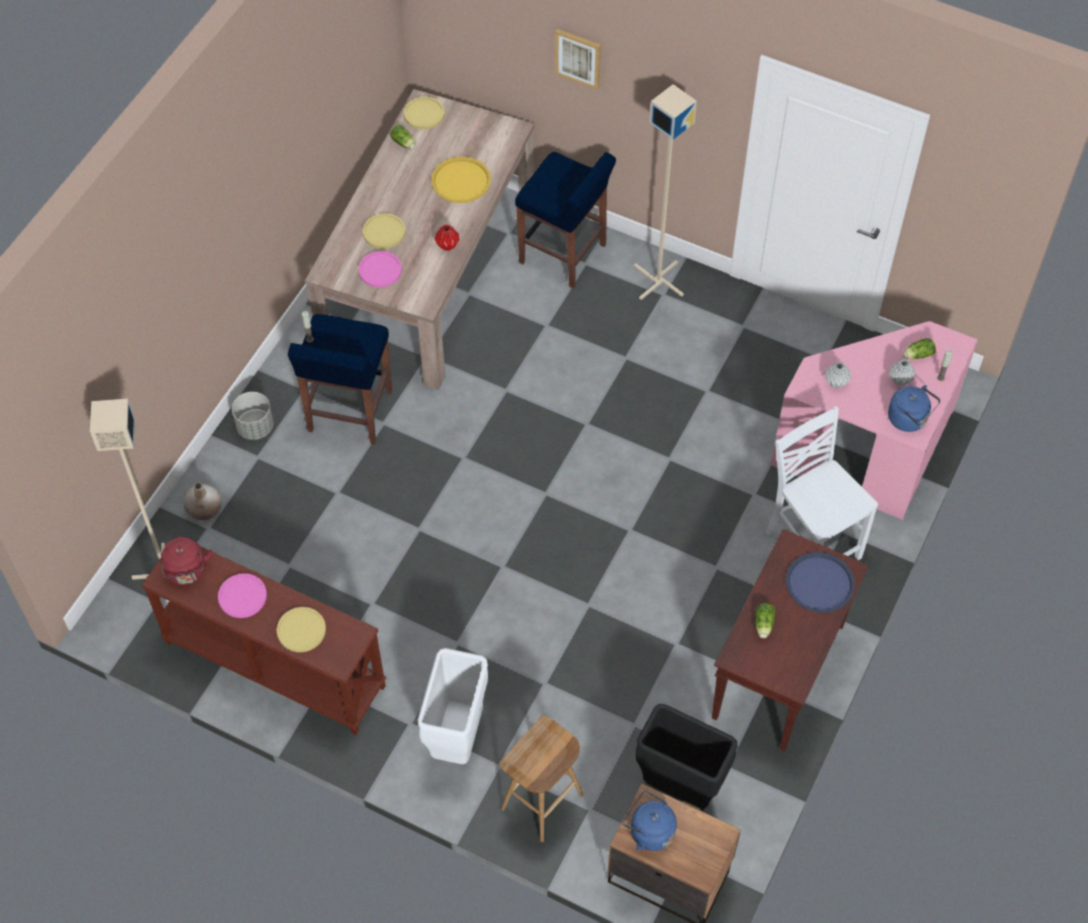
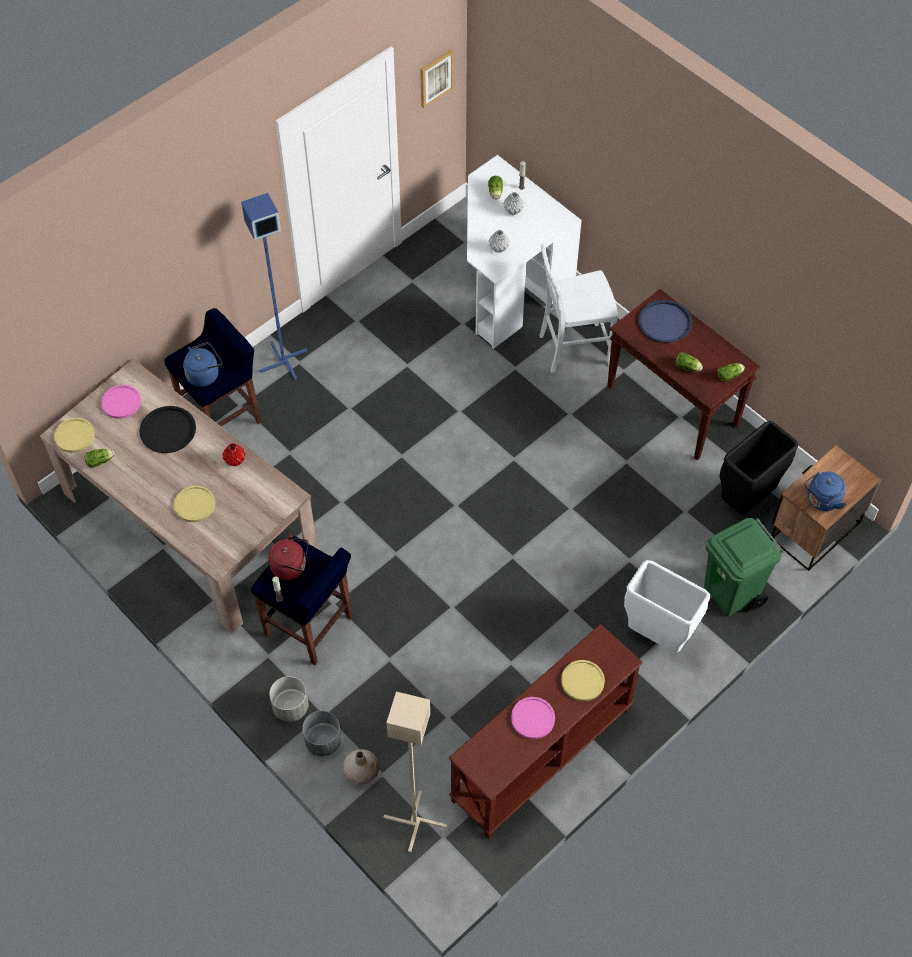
camera: 70 degrees left, 0 degrees up
(187, 572) = (491, 757): red kettle -> red kettle (291, 566)
(227, 466) = (323, 741): none -> grey planter
(380, 270) = (236, 519): pink plate -> pink plate (121, 402)
(461, 180) = (168, 430): yellow tray -> black tray
(542, 803) = (731, 594): brown stool -> green trash can
(578, 57) = (150, 266): picture -> picture (435, 77)
(658, 280) = (283, 360): beige floor lamp -> blue floor lamp
(773, 674) = (730, 375): none -> lettuce
(869, 450) = (506, 284): pink desk -> white desk
(909, 419) = (550, 218): blue kettle -> blue kettle (204, 374)

